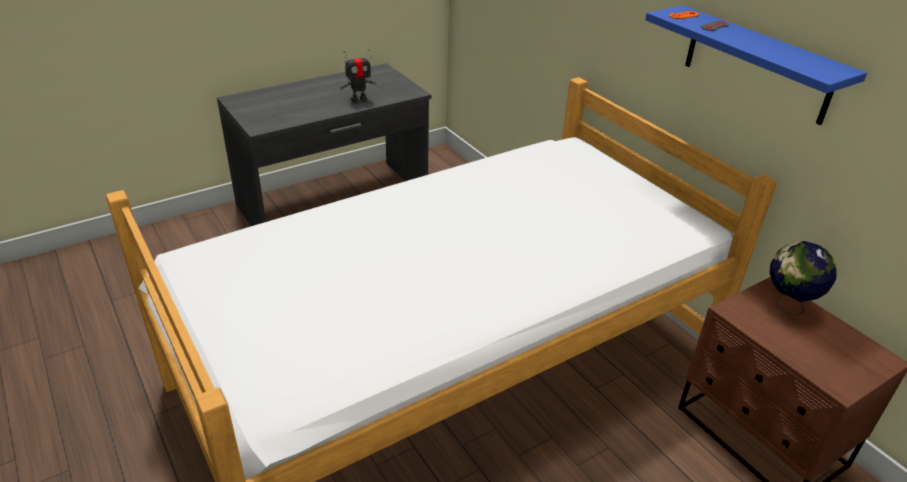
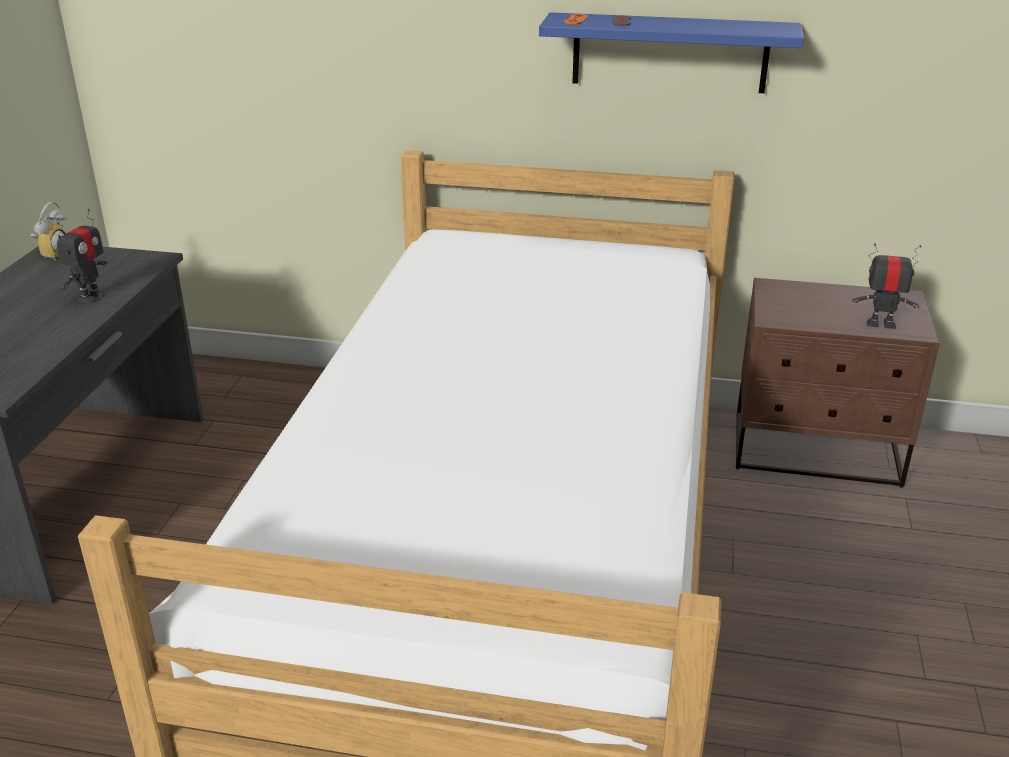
camera: 45 degrees left, 5 degrees down
(379, 71) = (53, 254): none -> alarm clock
(788, 306) = (800, 294): globe -> none
(818, 364) = (881, 324): none -> toy robot

